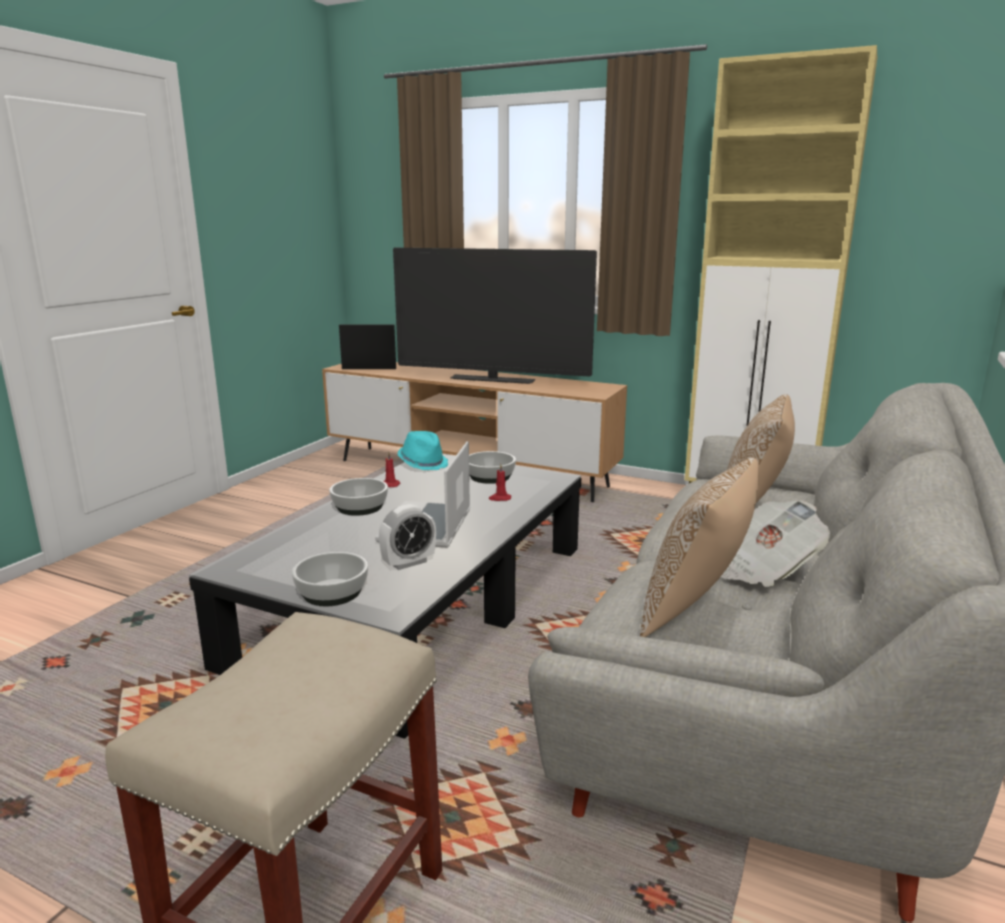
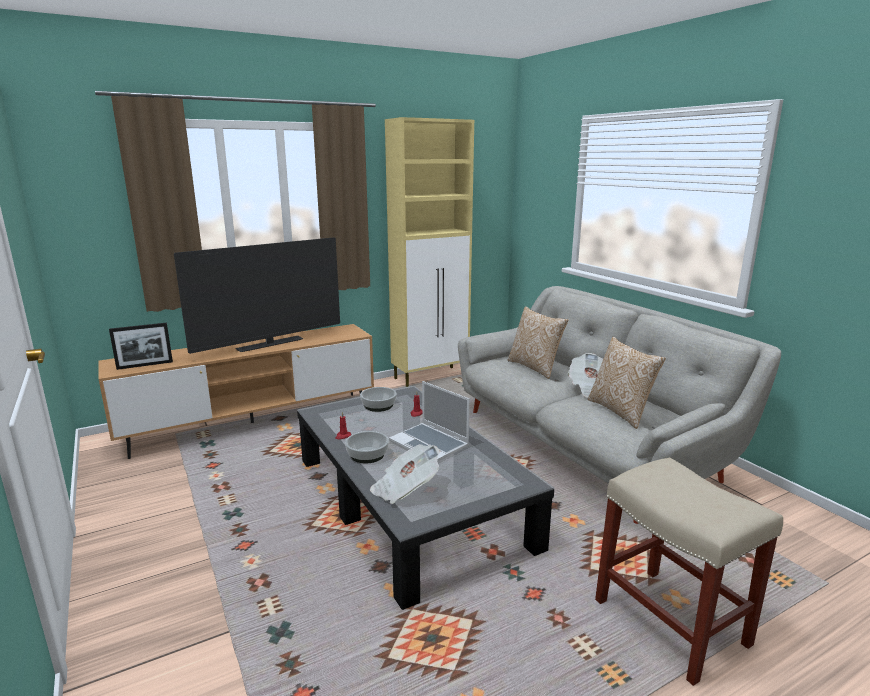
camera: 55 degrees left, 0 degrees up
(300, 546) = (405, 489): none -> newspaper
(331, 592) = (486, 494): bowl -> none
(369, 368) = (145, 365): picture frame -> picture frame turned 150 degrees counterclockwise
(408, 563) = (473, 462): alarm clock -> none
(423, 463) = (321, 416): turquoise hat -> none

